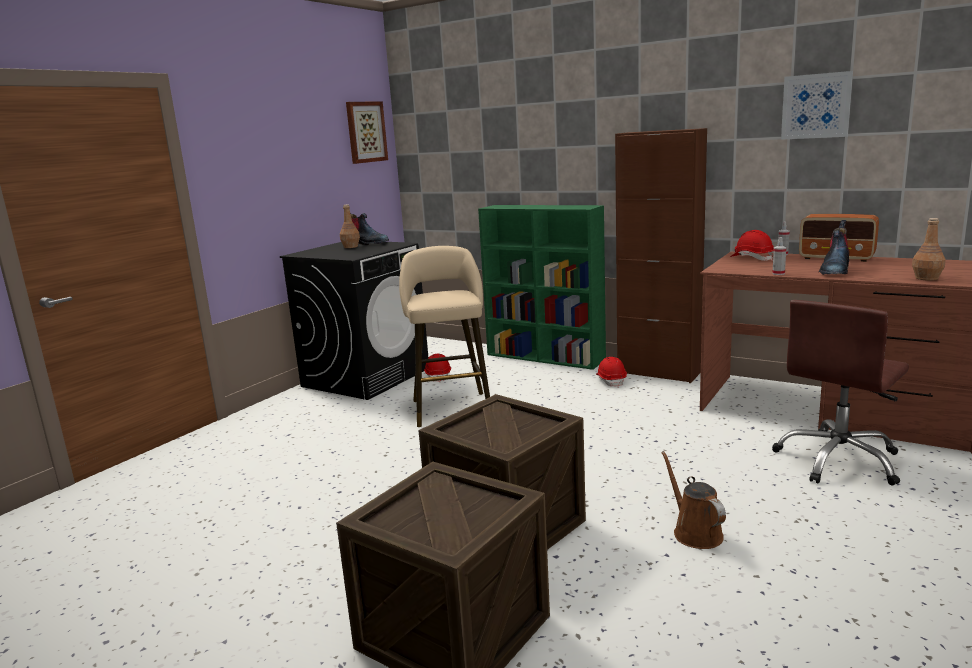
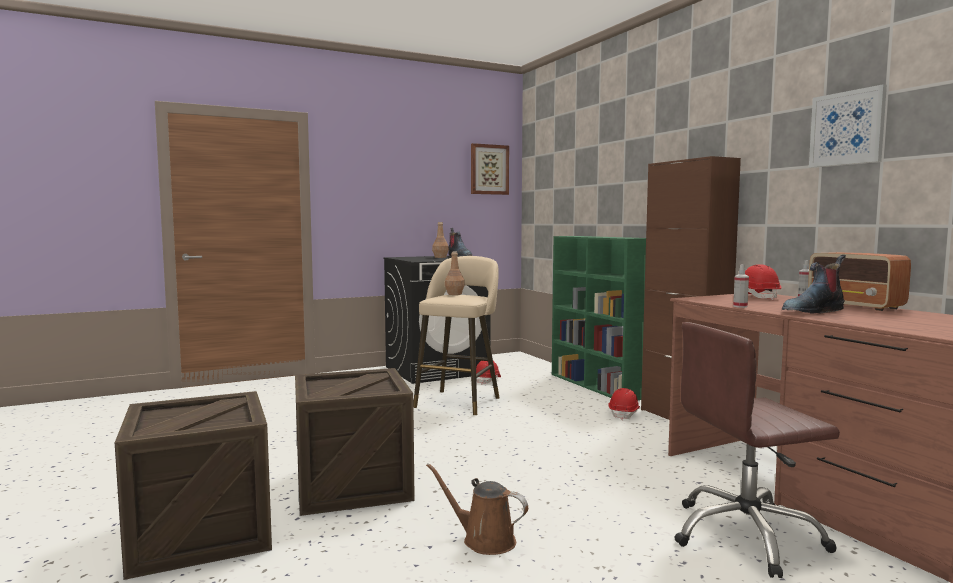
camera: 30 degrees right, 10 degrees down
(694, 532) = (484, 540): brown watering can -> brown watering can turned 75 degrees counterclockwise
(926, 278) = (903, 327): brown bottle -> brown bottle (454, 294)

